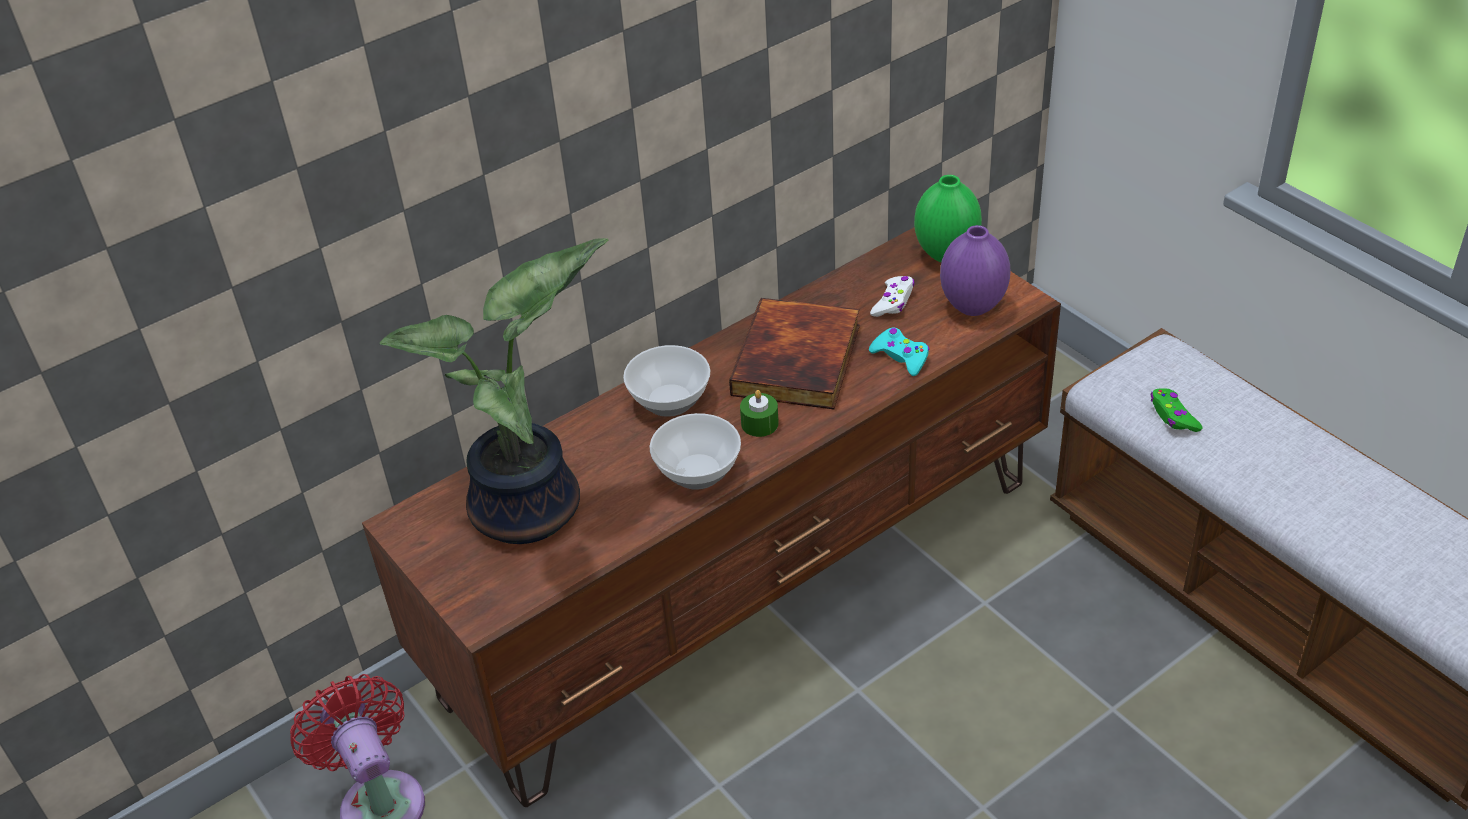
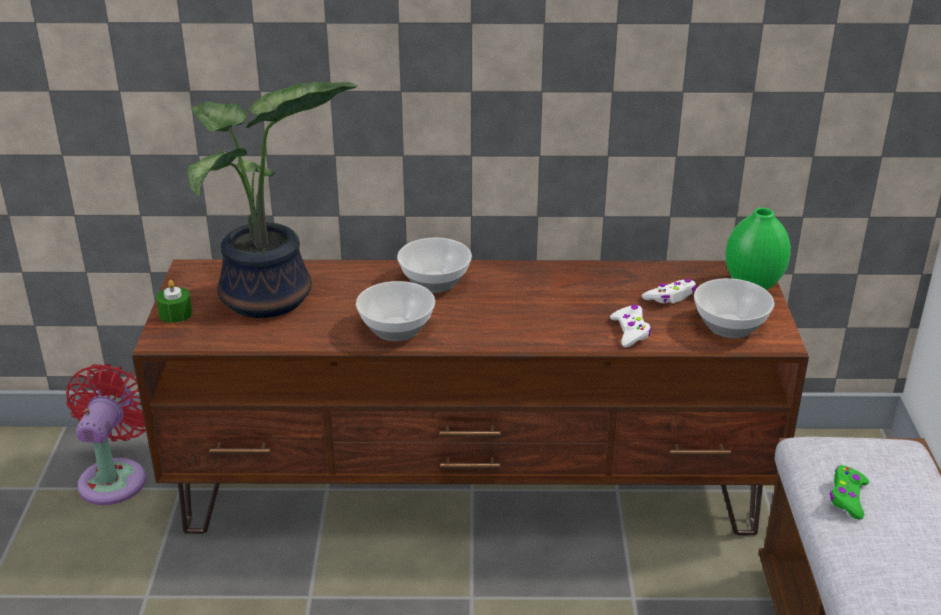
camera: 35 degrees right, 10 degrees down
(759, 423) = (475, 323): green candle -> green candle (175, 313)
(799, 361) = (552, 300): book -> none
(900, 357) = (630, 331): turquoise game controller -> white game controller
(973, 307) = (730, 327): purple vase -> bowl

